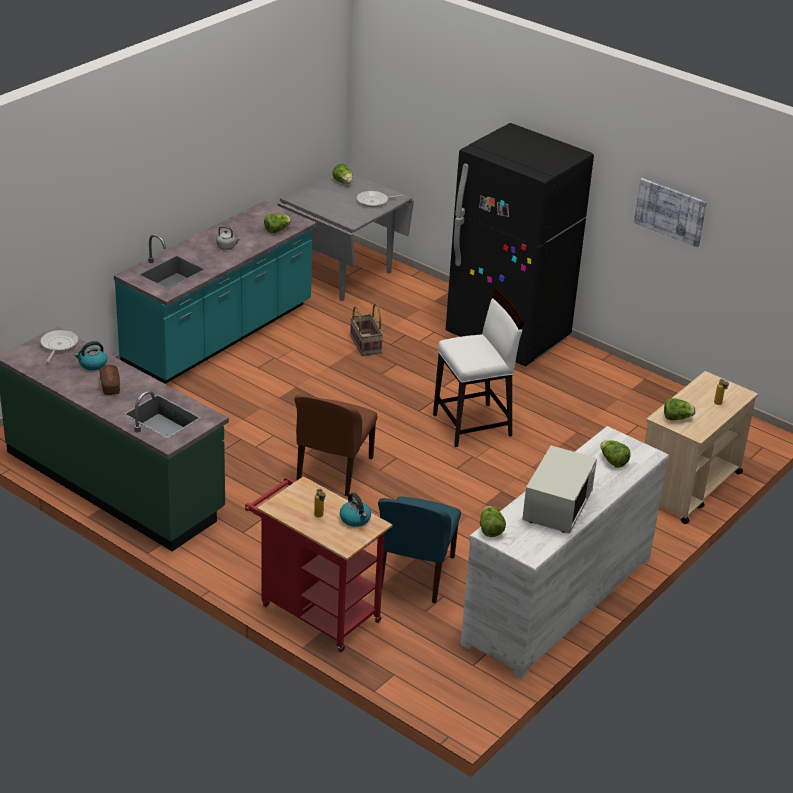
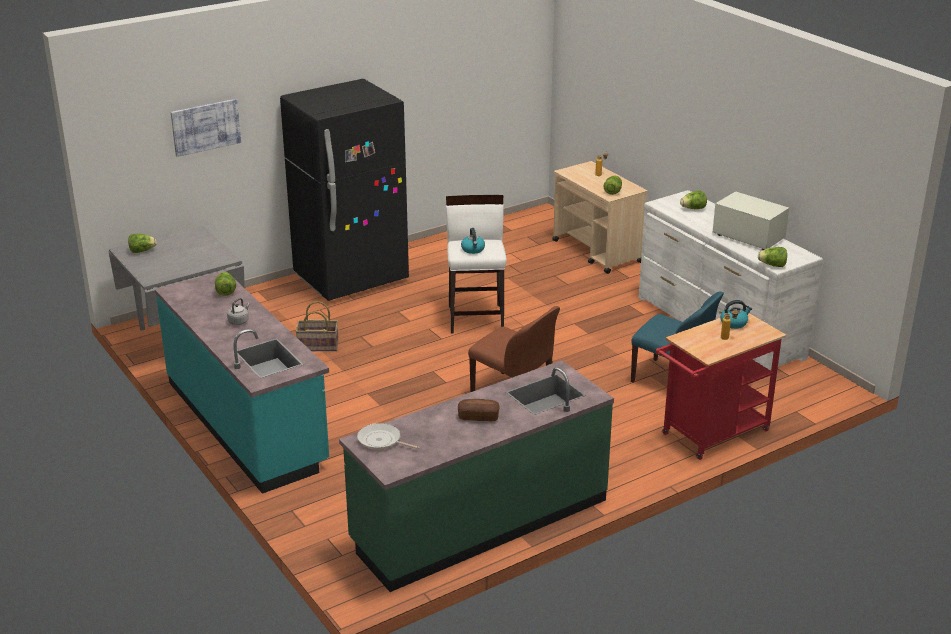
camera: 70 degrees left, 5 degrees down
(92, 365) = (432, 423): kettle -> kettle (473, 249)
(374, 201) = (195, 242): frying pan -> none
(670, 211) = (433, 90): picture -> picture (205, 127)

